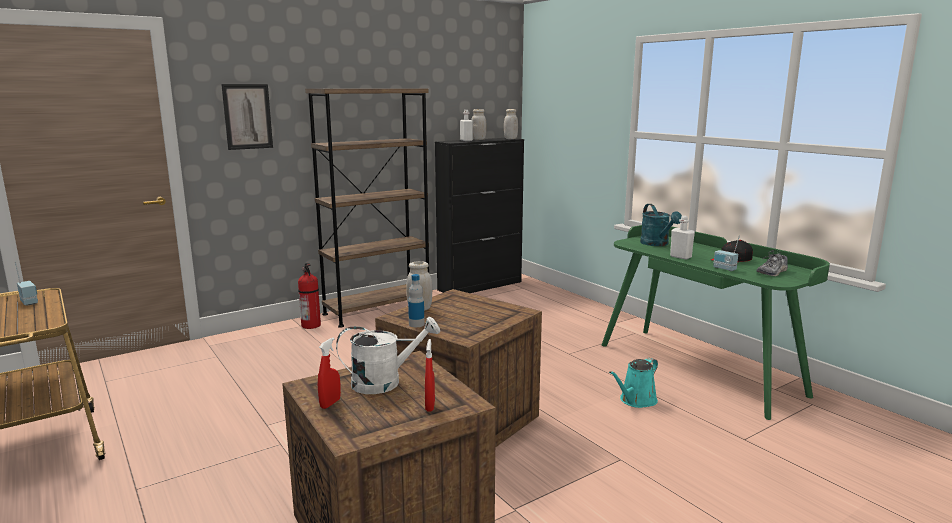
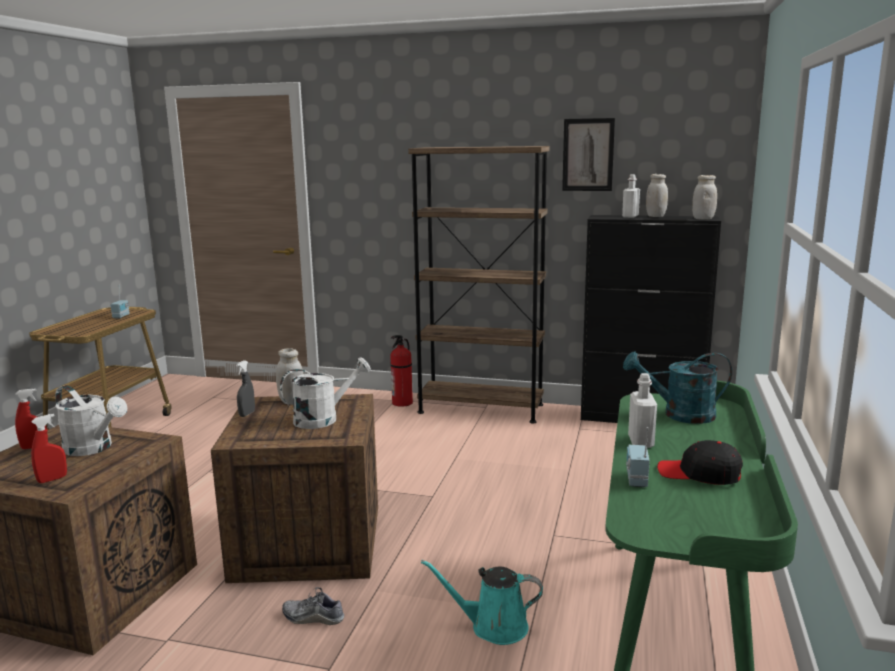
camera: 50 degrees right, 0 degrees up
(247, 116) = (368, 176): picture -> picture (588, 155)
(416, 324) = (247, 414): bottle -> grey spray bottle
(474, 309) = (323, 419): none -> white watering can
(657, 244) = (679, 415): turquoise watering can -> turquoise watering can turned 60 degrees clockwise
(772, 272) = (690, 515): shoe -> shoe (313, 617)

